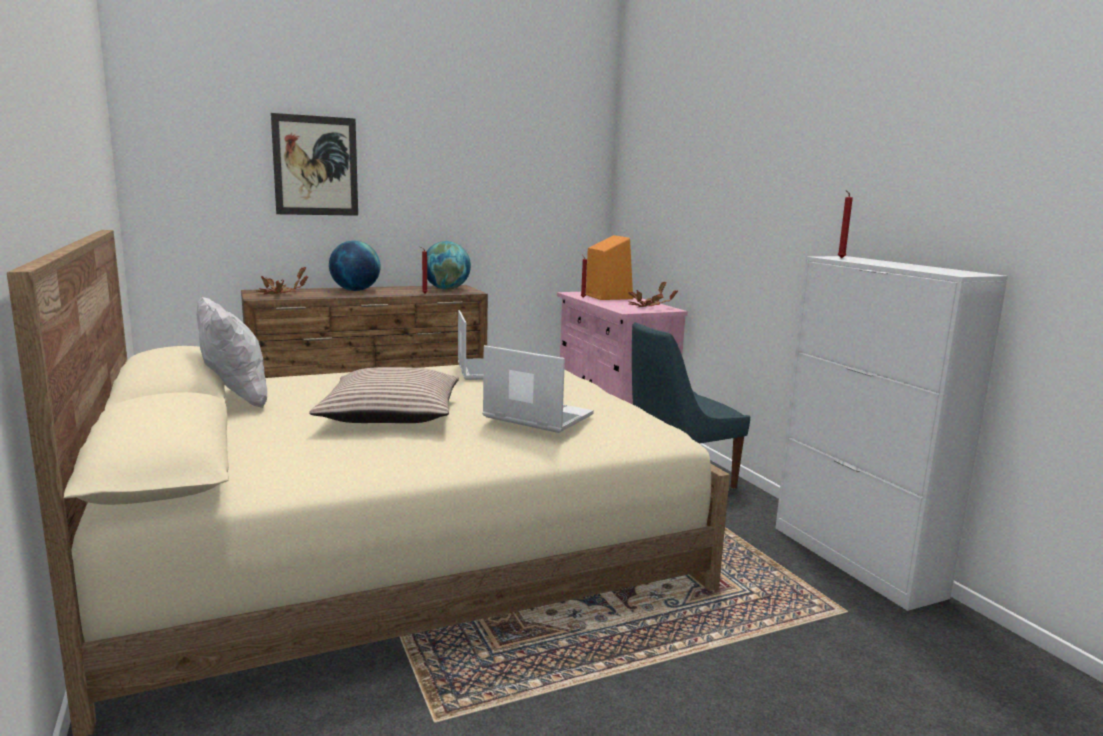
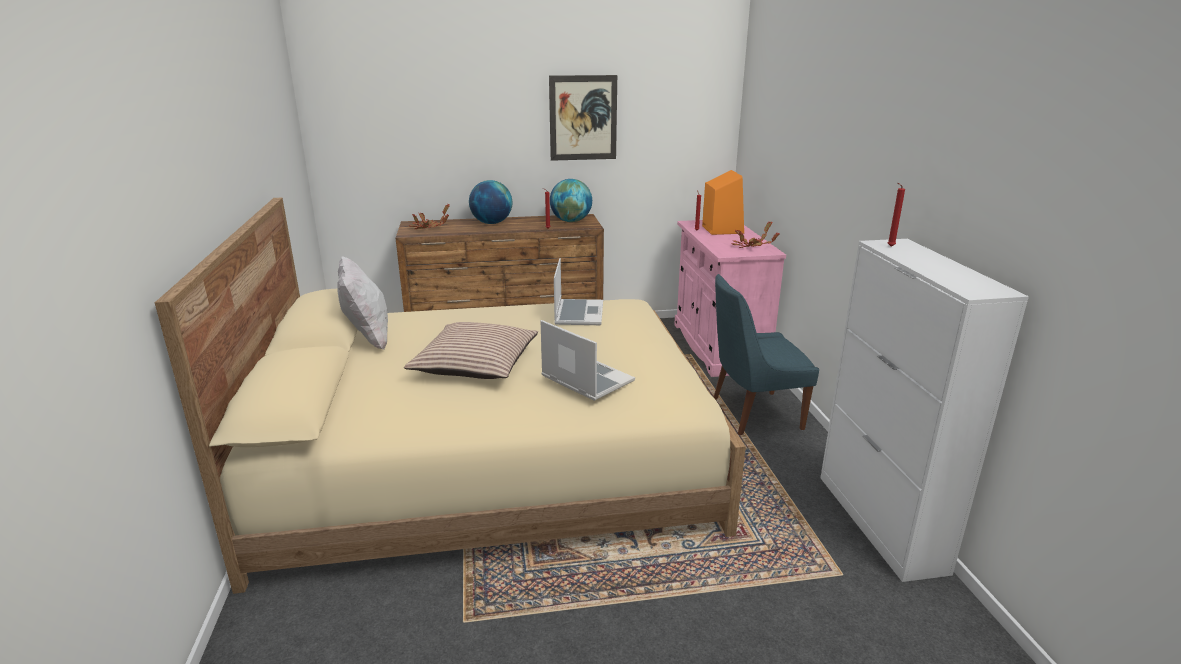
camera: 15 degrees right, 10 degrees up
(316, 166) = (459, 113): picture -> picture (583, 118)

